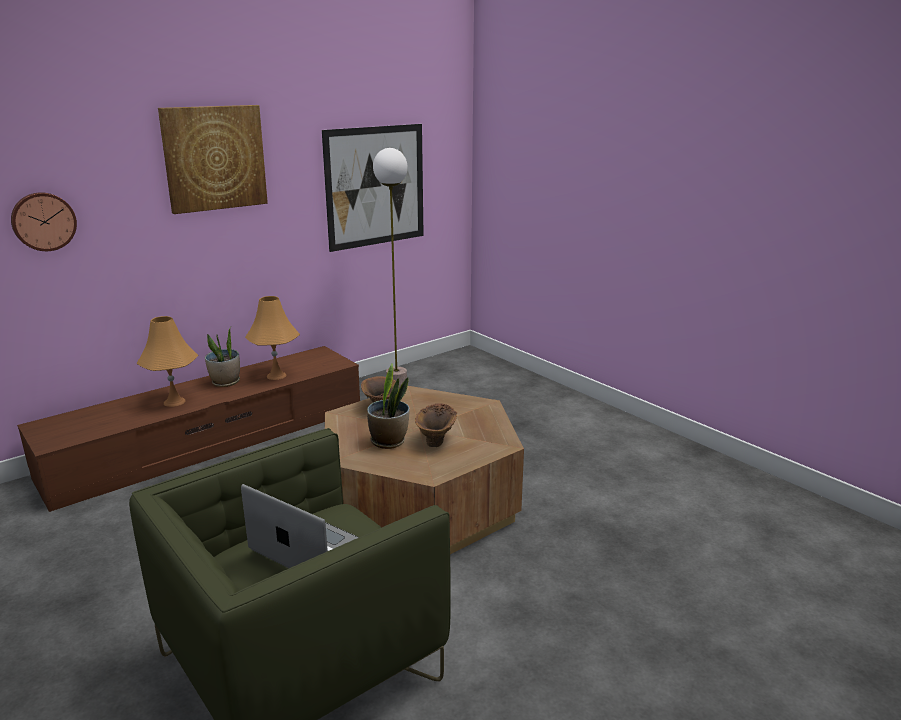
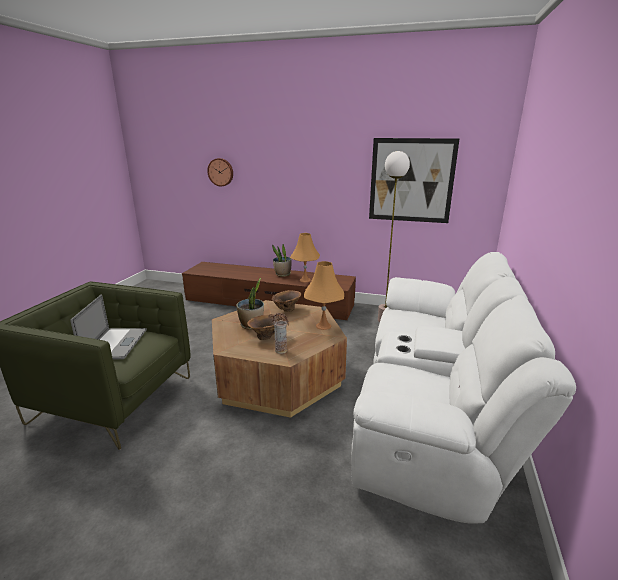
camera: 55 degrees right, 0 degrees up
(174, 402) = (251, 274): orange table lamp -> orange table lamp (323, 326)
(214, 158) = (303, 150): picture -> none
(481, 442) = (281, 350): none -> vase
(579, 437) = (432, 406): none -> white sofa

